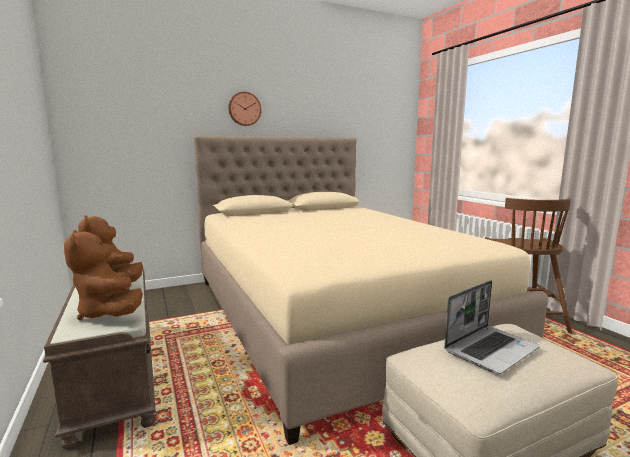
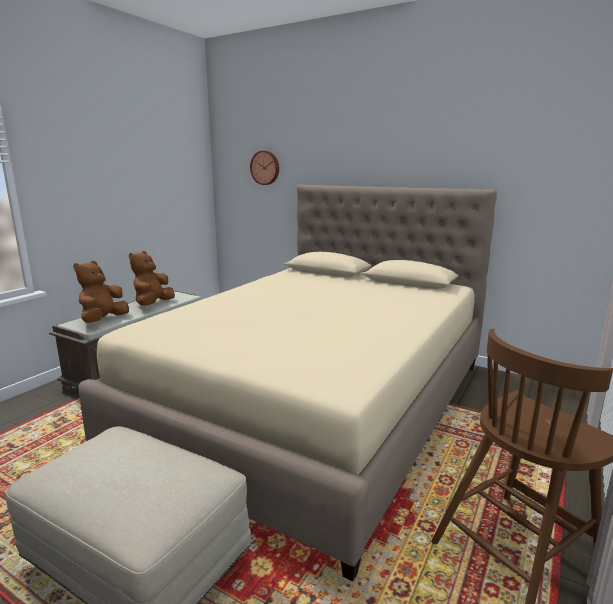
camera: 55 degrees right, 5 degrees up
(244, 109) = (354, 154): wall clock -> wall clock (265, 168)
(490, 349) = (132, 465): laptop -> none

